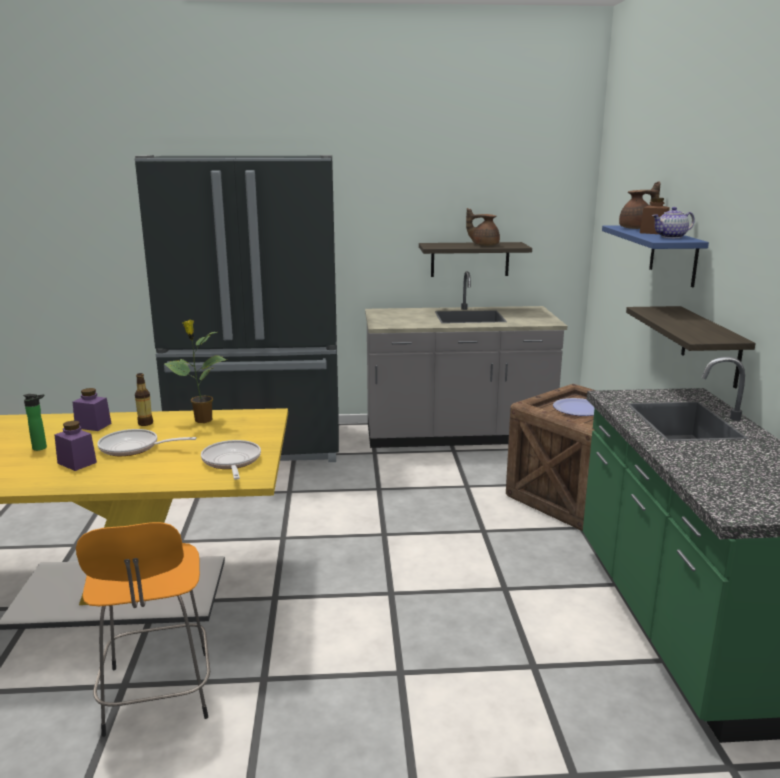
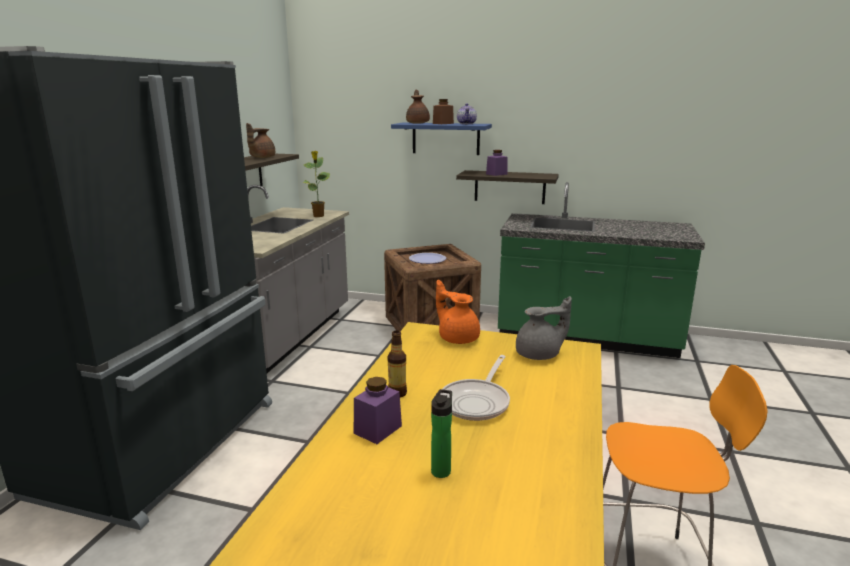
camera: 70 degrees left, 0 degrees up
(77, 463) = (509, 439): purple jar -> purple jar (496, 174)
(202, 420) = (412, 361): potted plant -> potted plant (318, 216)
(231, 462) = (540, 355): frying pan -> grey teapot
(258, 428) = (457, 337): none -> orange teapot

